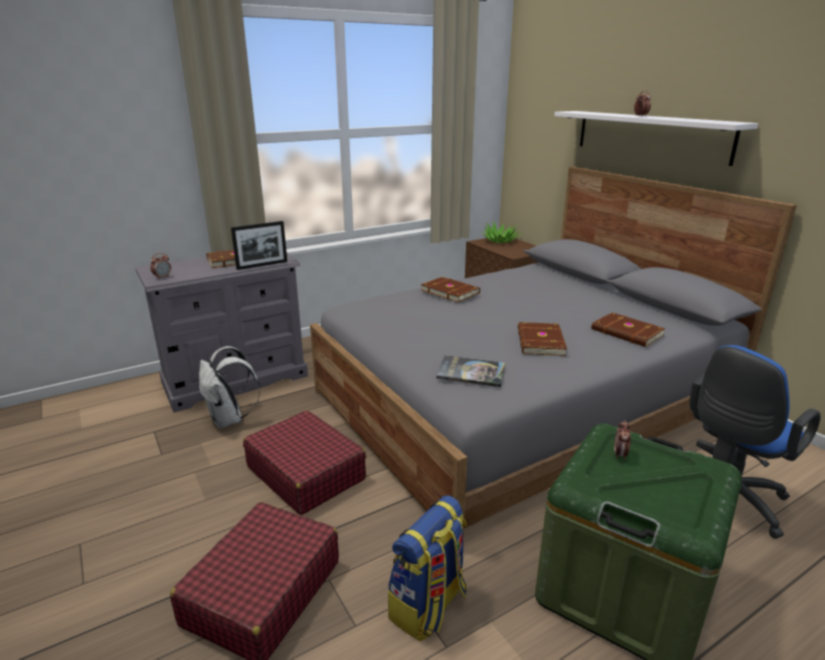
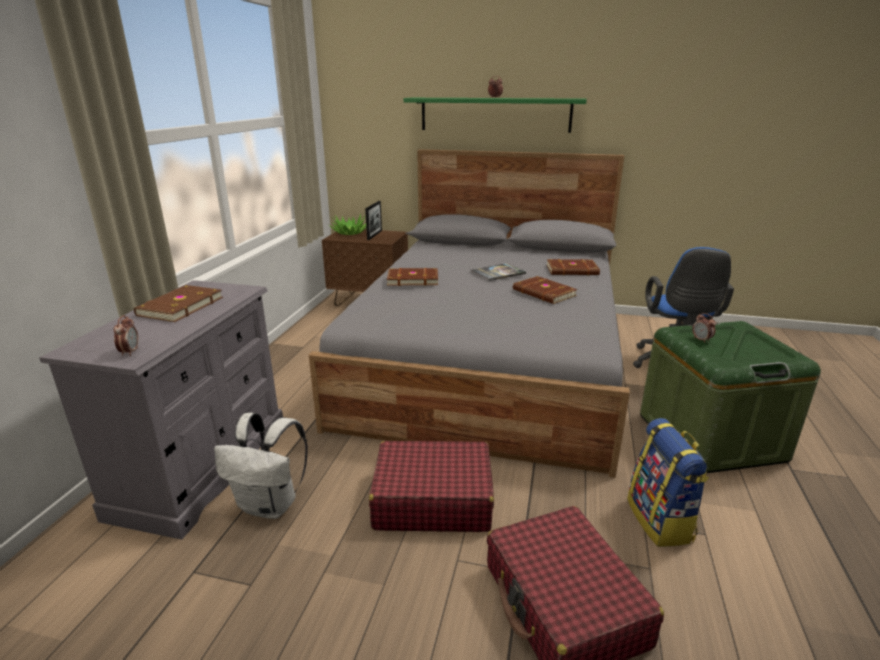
camera: 45 degrees left, 0 degrees up
(262, 265) = (232, 301): picture frame -> picture frame (374, 235)
(471, 372) = (554, 327): book -> book (497, 273)
(650, 135) = (495, 114): white shelf -> green shelf

